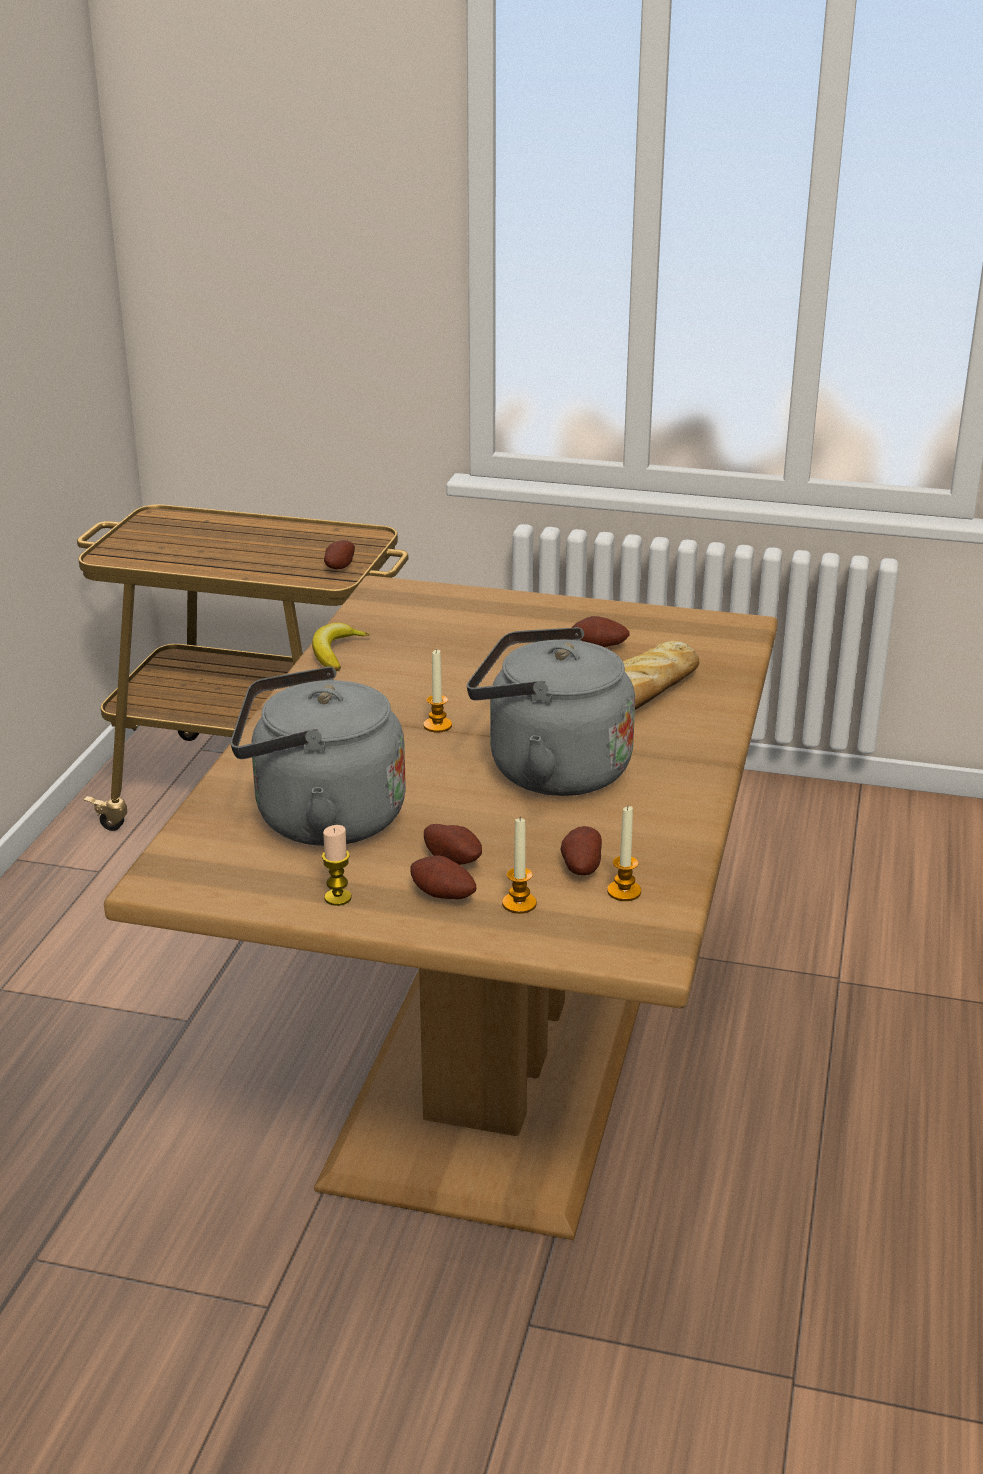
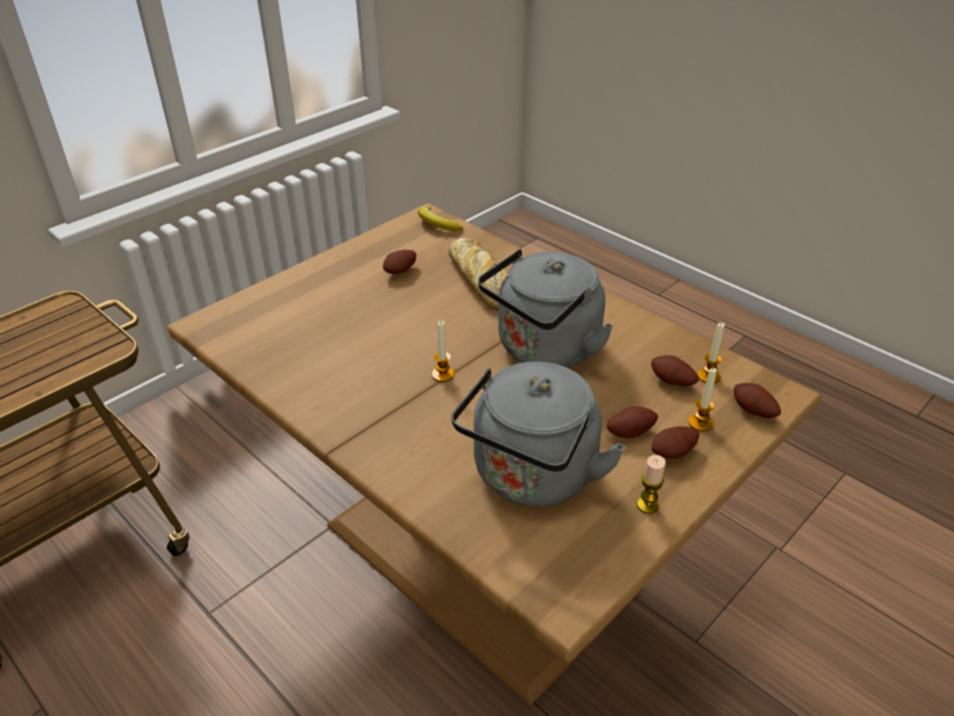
camera: 60 degrees left, 10 degrees up
(336, 653) = (281, 383): banana -> banana (437, 224)
(338, 567) = (91, 339): potato -> potato (752, 412)

